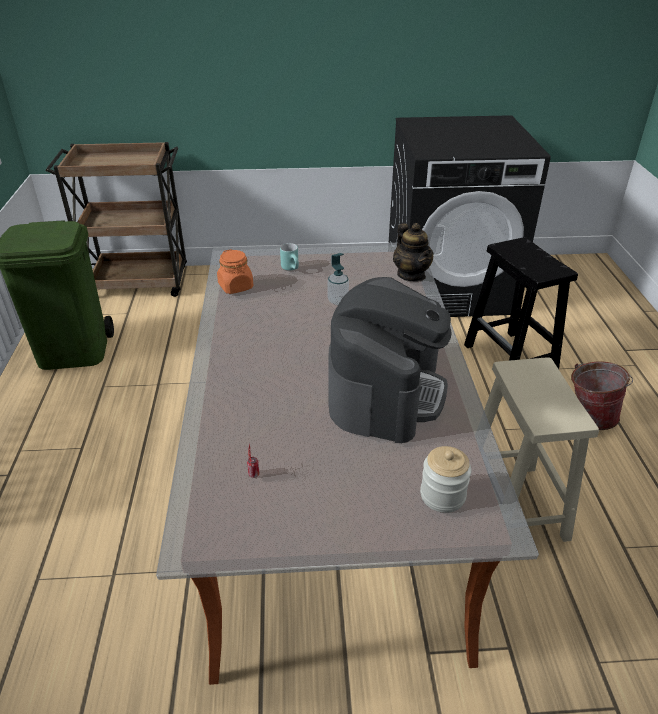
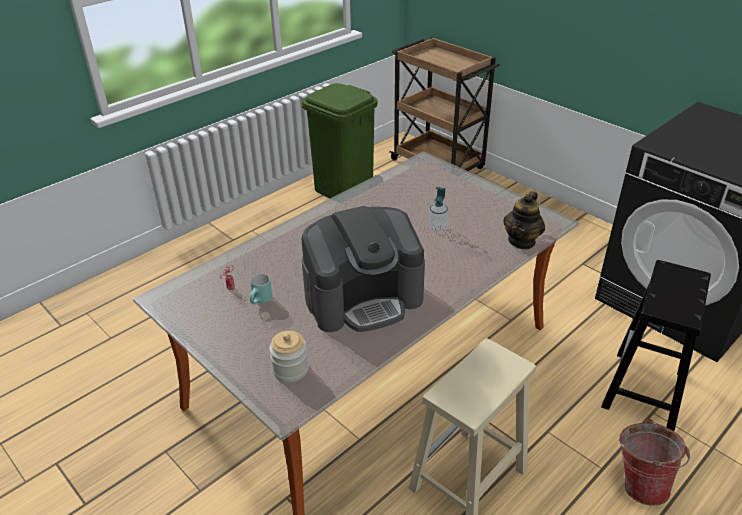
camera: 50 degrees right, 0 degrees up
(236, 287) = (393, 183): orange jar -> none
(292, 268) = (447, 190): turquoise mug -> turquoise mug (261, 301)

